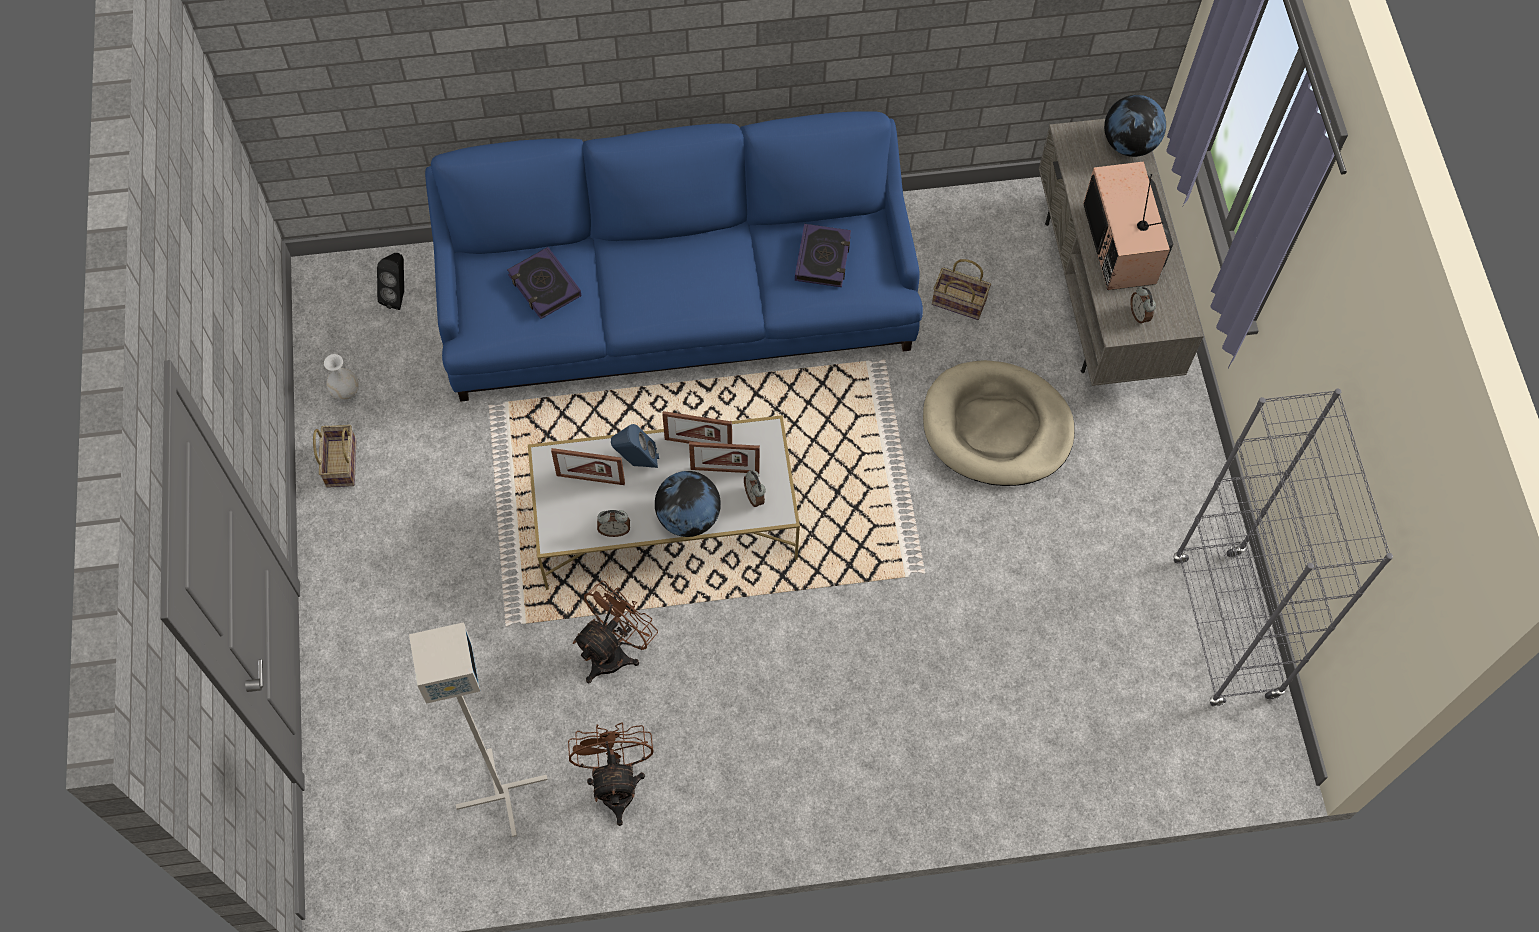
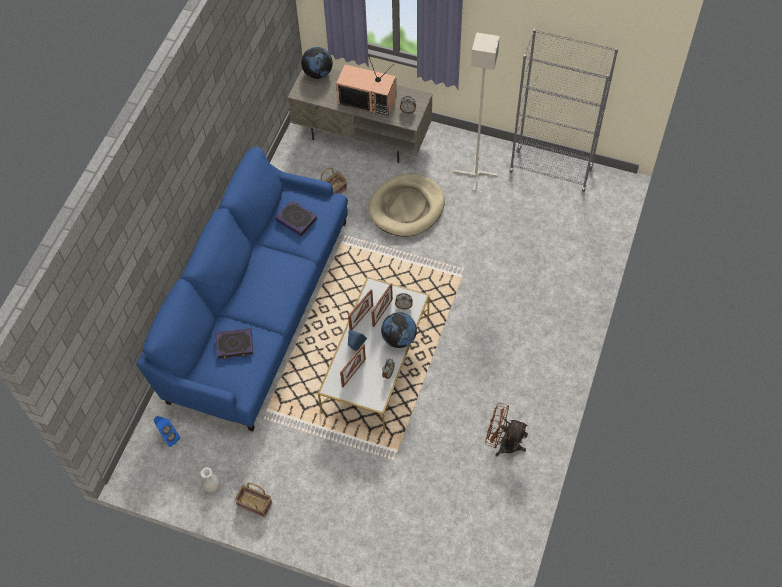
camera: 60 degrees left, 5 degrees down
(398, 295) = (168, 437): black speaker -> blue speaker
(500, 793) = (483, 498): grey floor lamp -> grey floor lamp (476, 174)
(614, 651) = (434, 416): brown fan -> none

